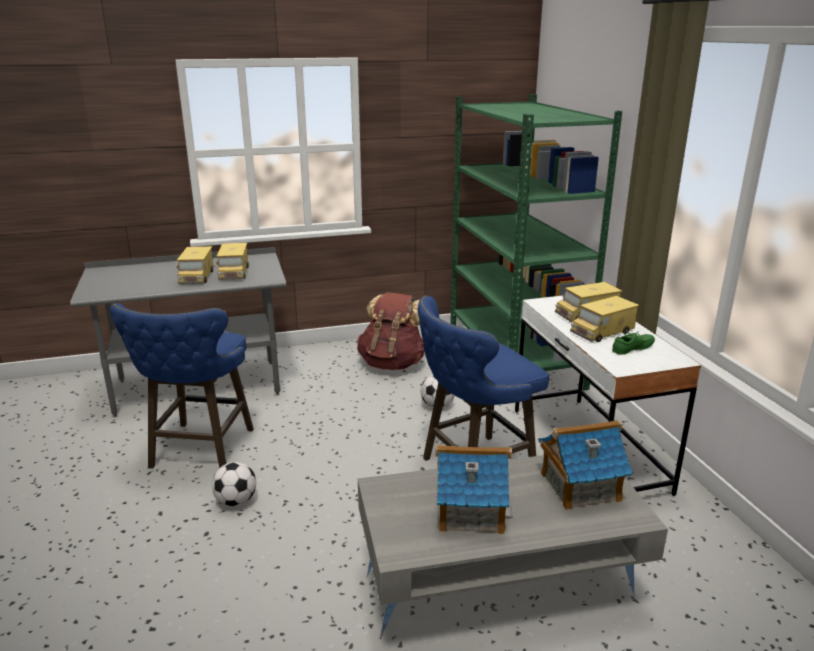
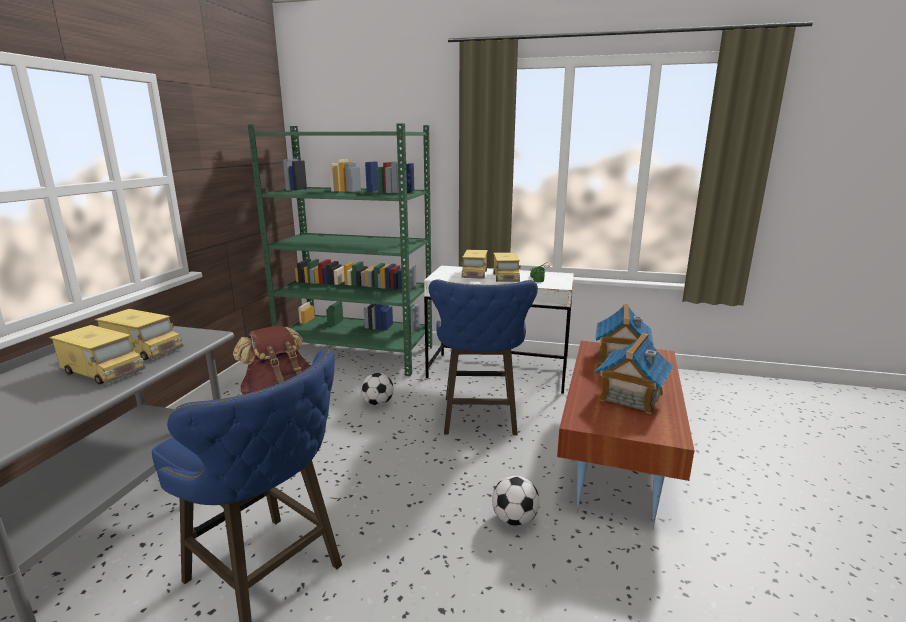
camera: 60 degrees left, 5 degrees down
(236, 501) = (403, 569): football -> football (514, 519)
(498, 587) = (618, 455): grey coffee table -> brown coffee table

